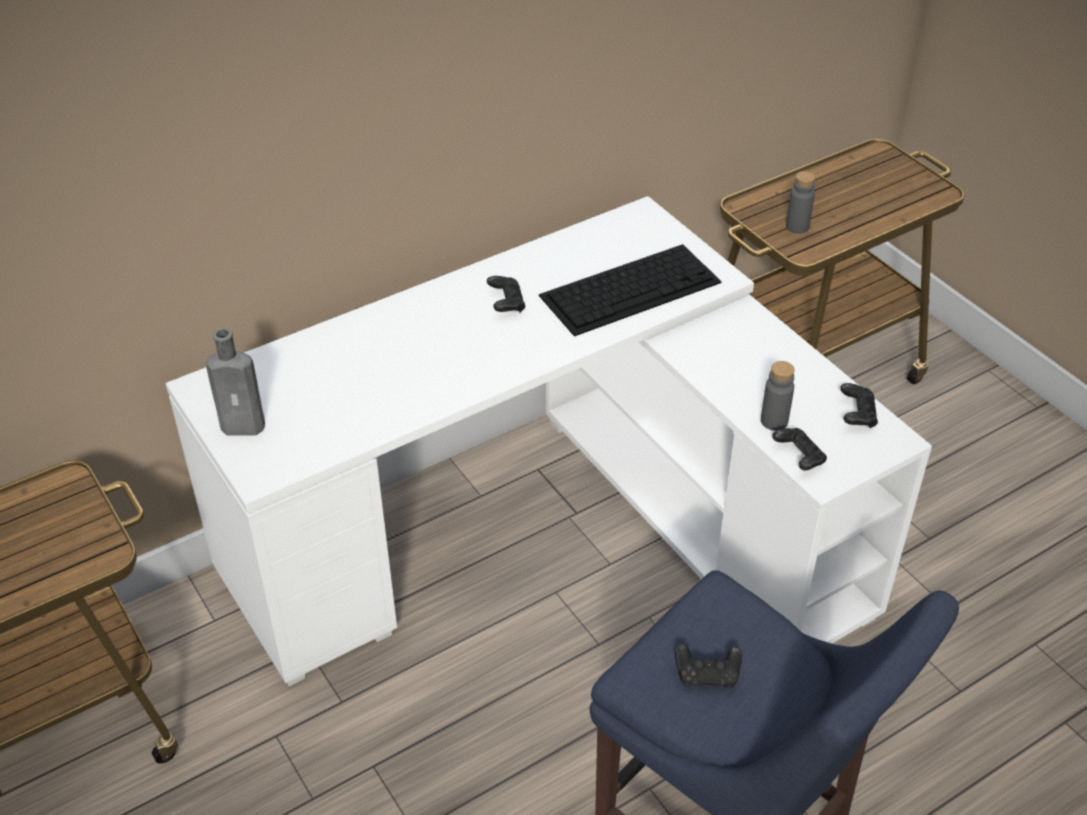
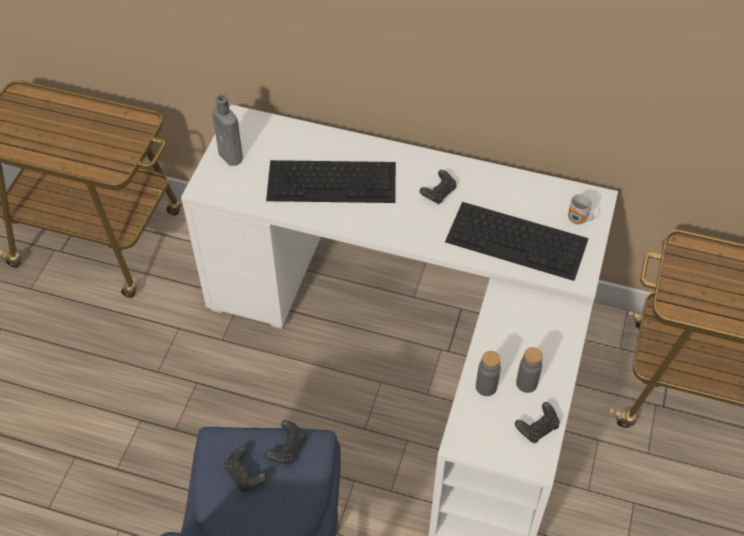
camera: 50 degrees right, 10 degrees up
(390, 367) = (333, 181): none -> keyboard
(653, 239) = (578, 221): none -> mug
(797, 227) = (696, 286): grey bottle -> grey bottle (526, 383)
(799, 457) = (466, 419): black game controller -> black game controller (287, 448)

